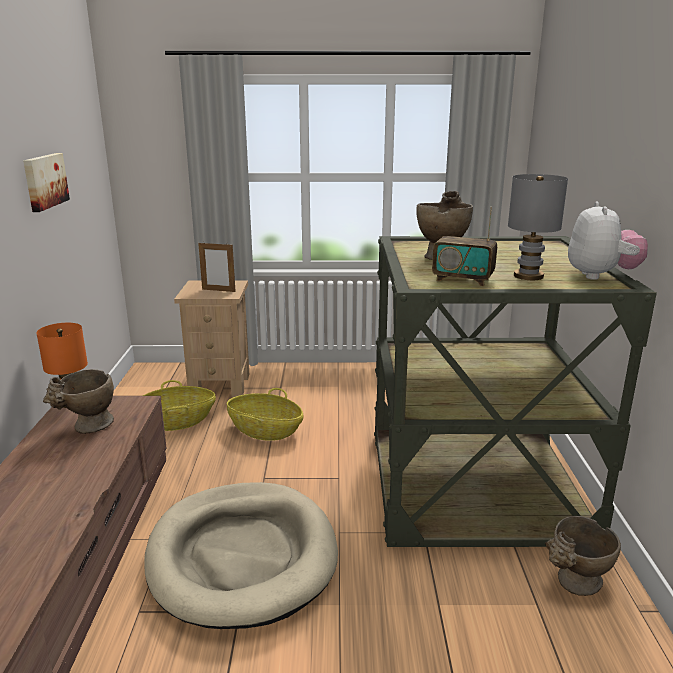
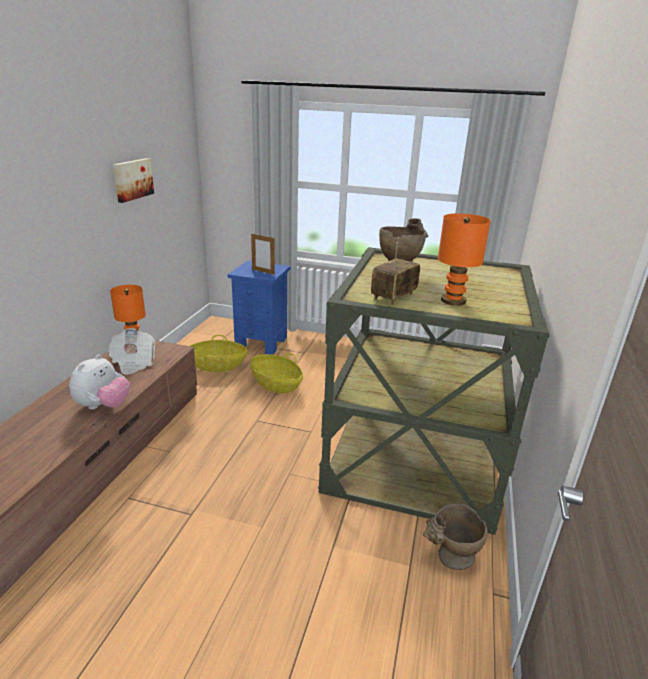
camera: 15 degrees right, 5 degrees up
(87, 427) = (133, 362): beige vase -> newspaper
(220, 385) = (261, 343): beige nightstand -> blue nightstand
(242, 556) = (213, 475): beige dog bed -> none
(462, 280) = (393, 297): radio -> radio turned 90 degrees clockwise
(529, 276) = (453, 301): grey table lamp -> orange table lamp
(600, 276) = (517, 309): plush toy -> plush toy (103, 406)

